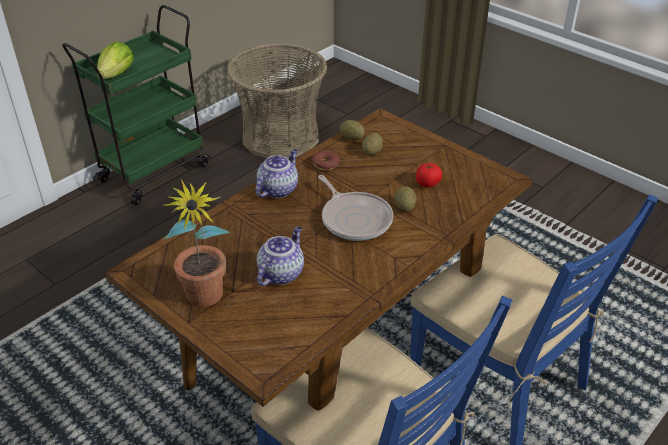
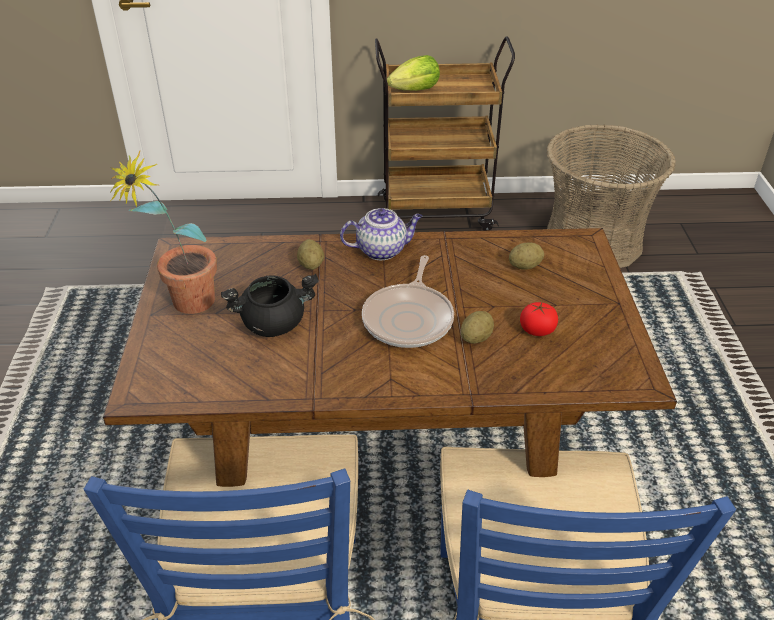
camera: 45 degrees right, 0 degrees up
(155, 173) = (437, 215): green cart -> brown cart
(281, 273) = (273, 324): teapot -> black cooking pot
(325, 164) = (459, 252): donut -> none
(352, 138) = (525, 242): potato -> potato (311, 265)

